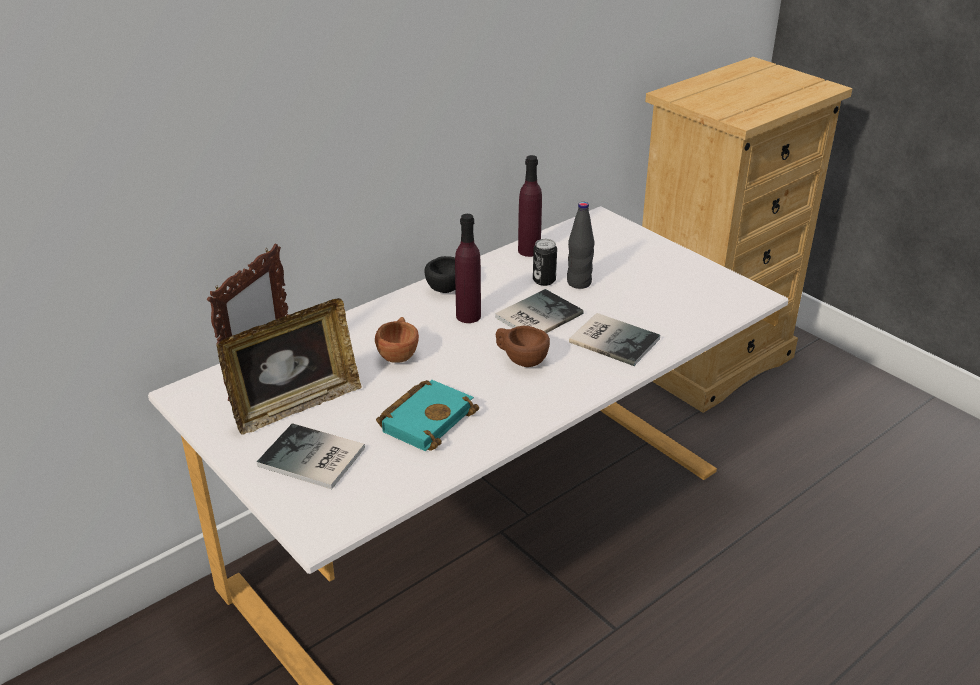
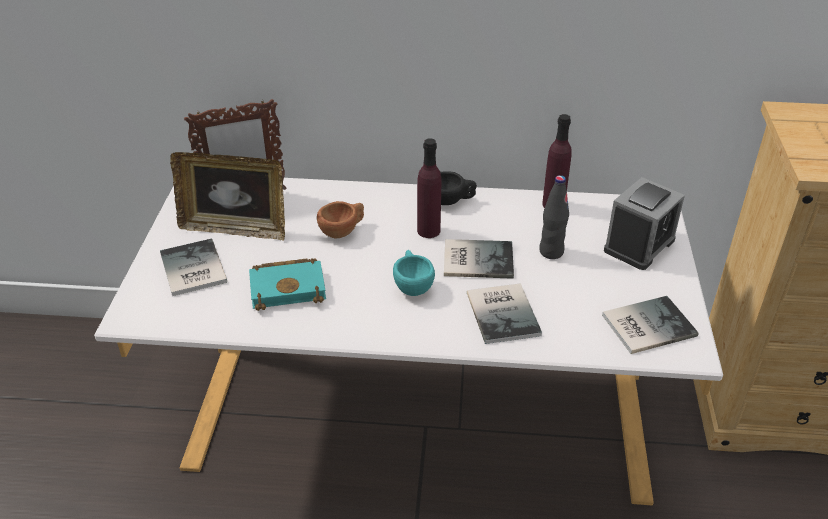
camera: 45 degrees right, 5 degrees up
(520, 359) = (412, 285): brown cup -> turquoise cup
(544, 280) = (526, 235): can -> none
(626, 248) = (639, 245): none -> alarm clock
(707, 294) = (645, 325): none -> book

